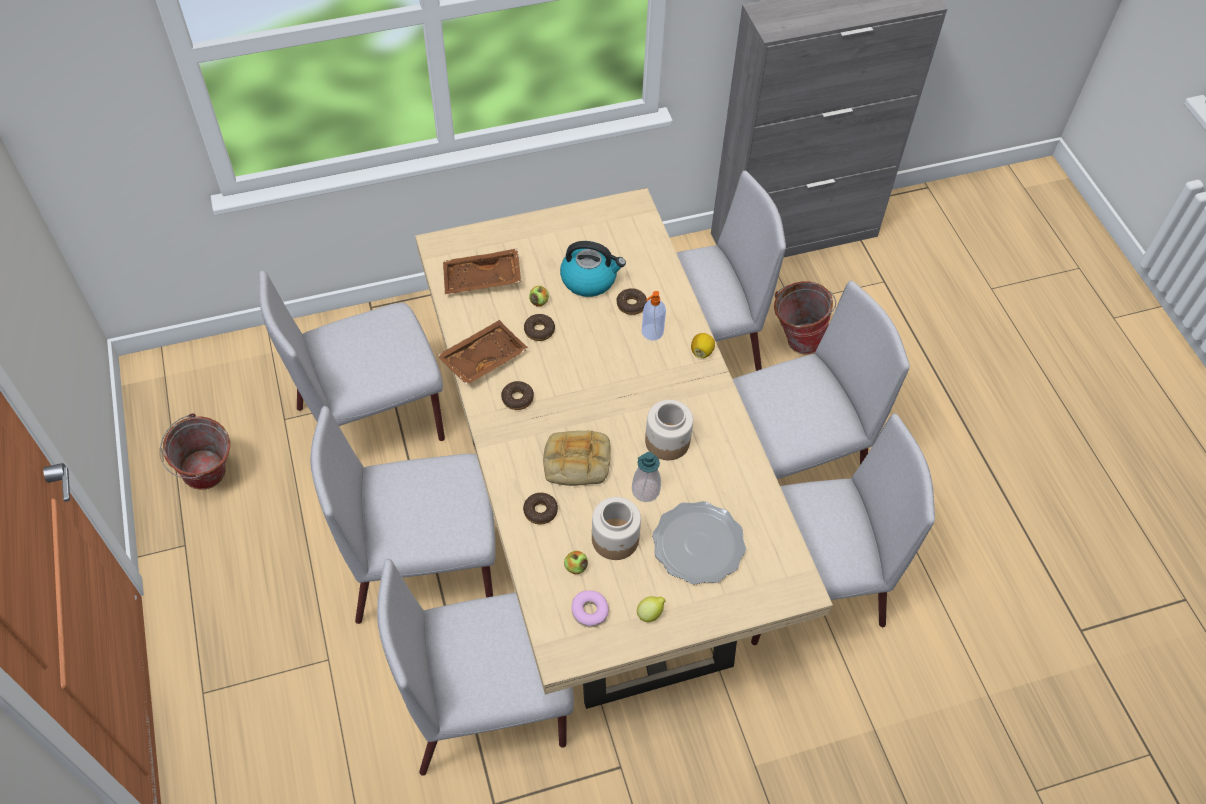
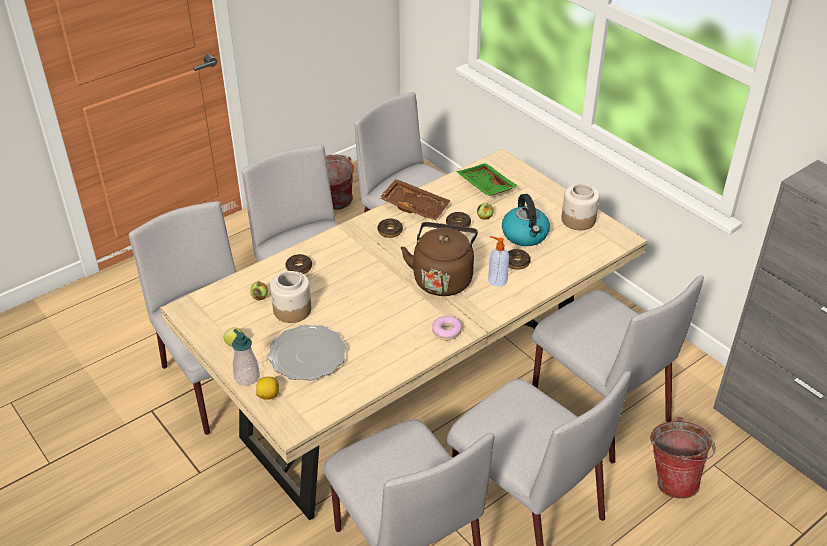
camera: 70 degrees right, 15 degrees down
(482, 280) = (485, 187): brown tray -> green tray
(576, 462) = (349, 273): bread -> none
(590, 611) = (226, 313): donut -> donut (446, 331)
(626, 378) = (442, 278): none -> brown kettle
(645, 490) = (343, 315): soap dispenser -> soap dispenser (247, 377)
(668, 441) = (395, 315): jar -> jar (578, 220)
(702, 352) = (497, 312): lemon -> lemon (268, 395)

